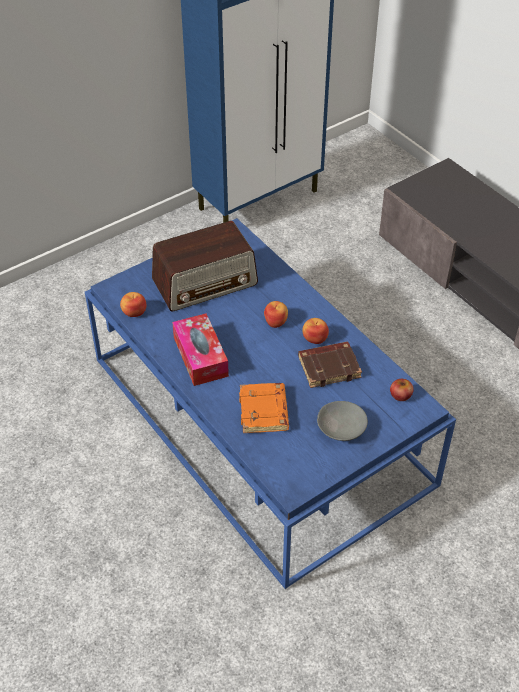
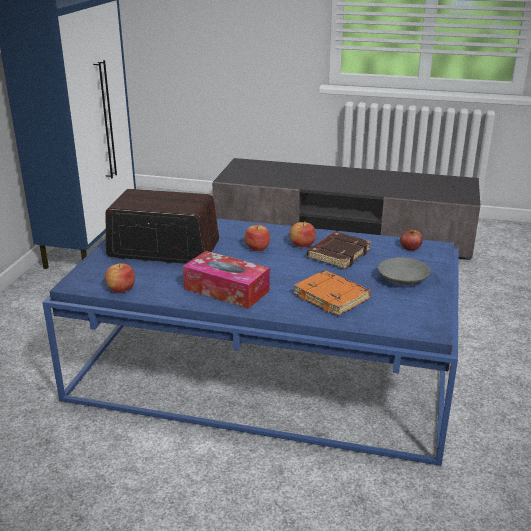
camera: 40 degrees left, 20 degrees down
(205, 282) = (163, 249): radio -> radio turned 105 degrees counterclockwise

